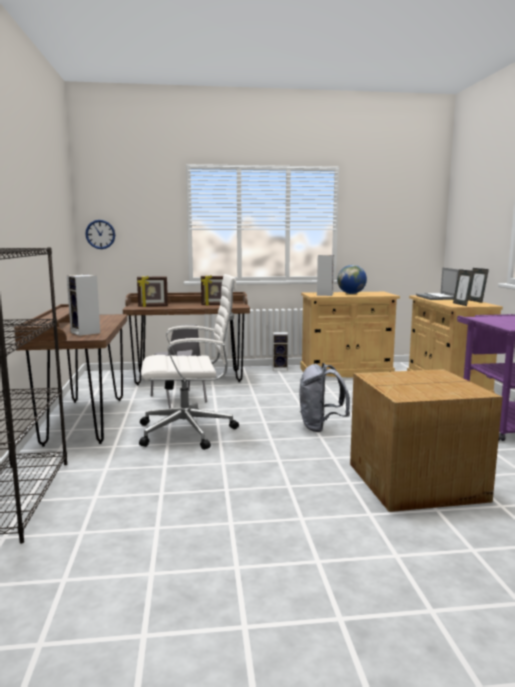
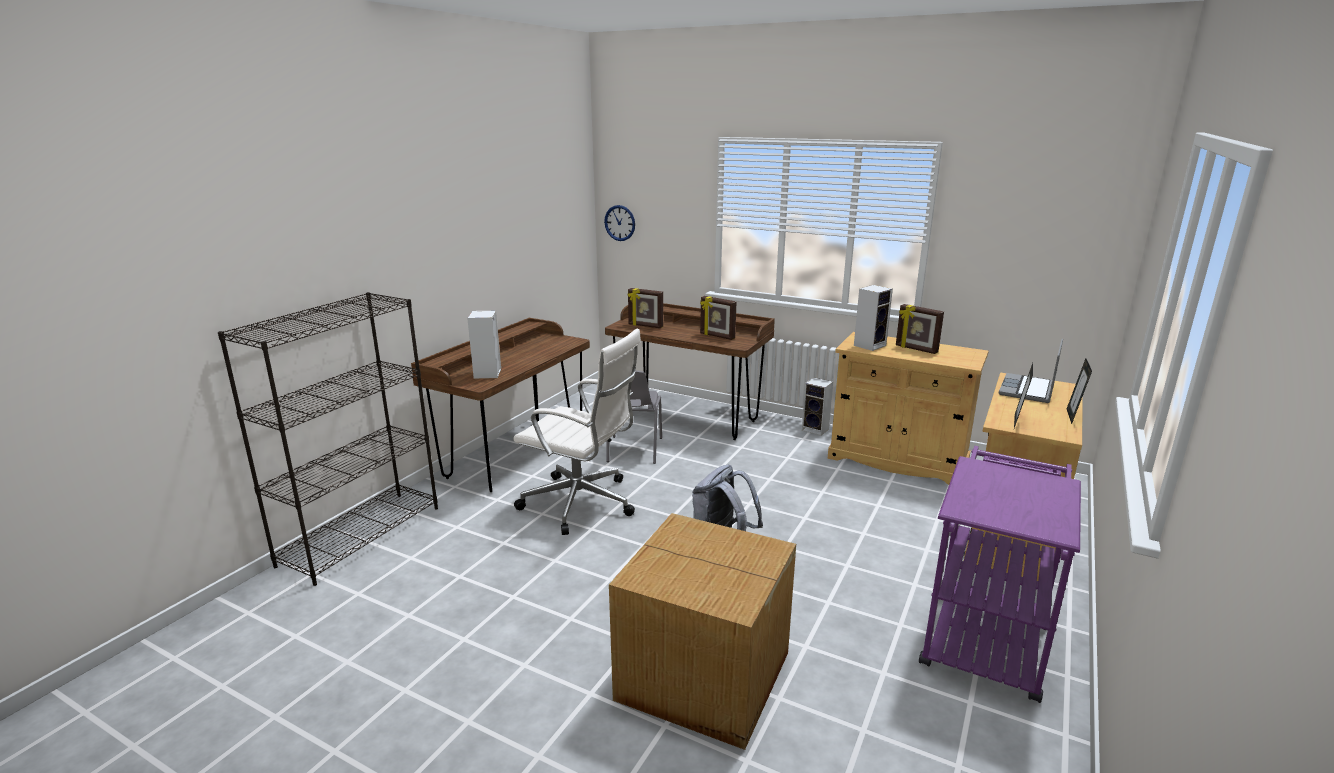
camera: 35 degrees right, 10 degrees up
(351, 293) = (916, 349): globe -> picture frame

